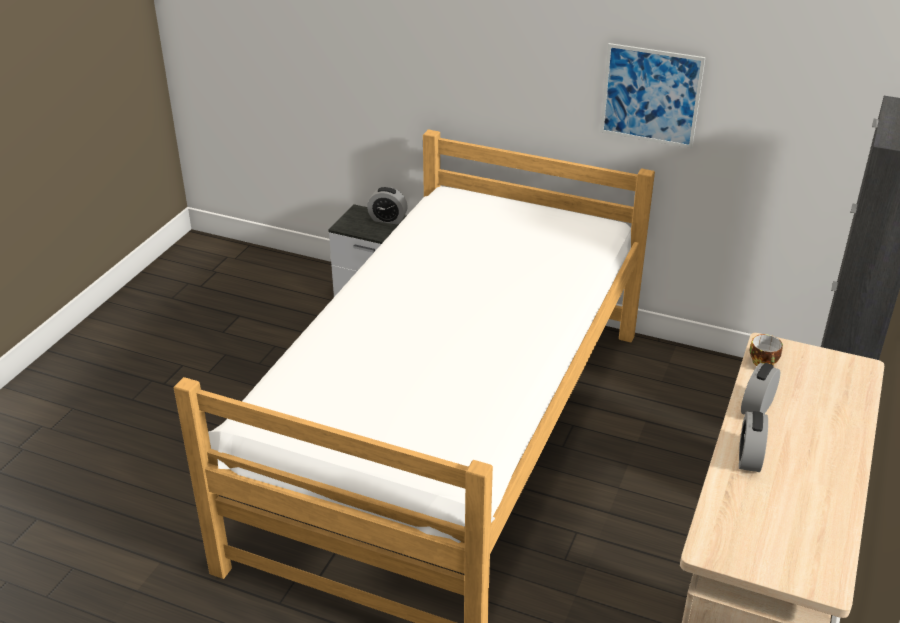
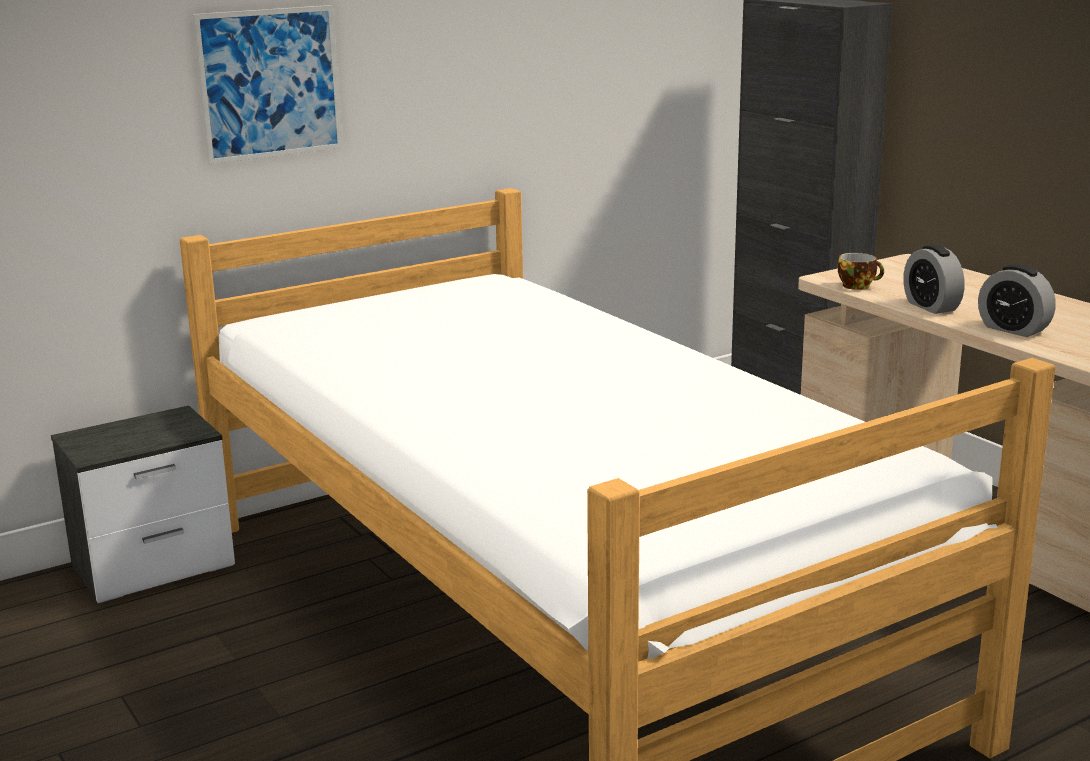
camera: 55 degrees left, 15 degrees down
(387, 219) = (141, 425): alarm clock -> none
(651, 95) = (487, 83): picture -> picture (270, 83)

